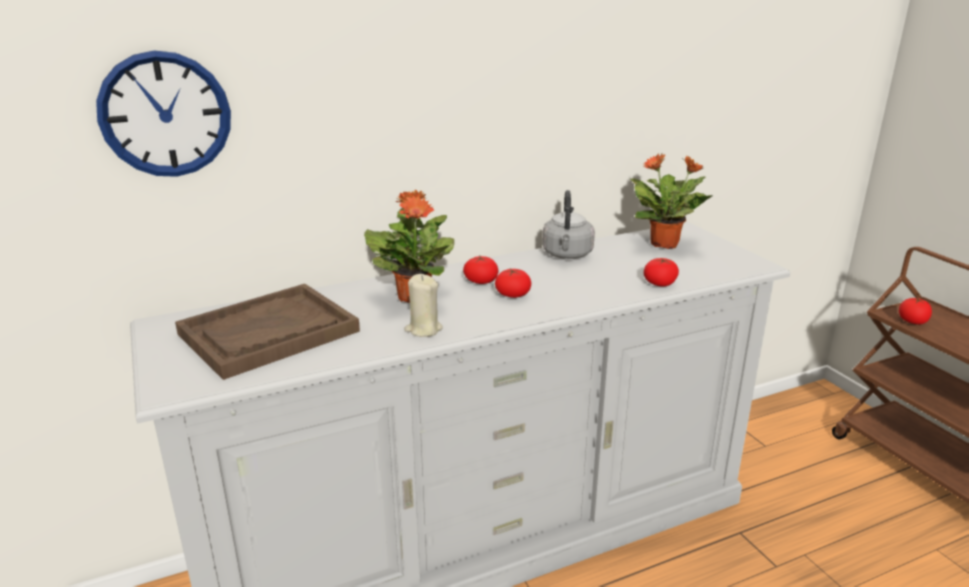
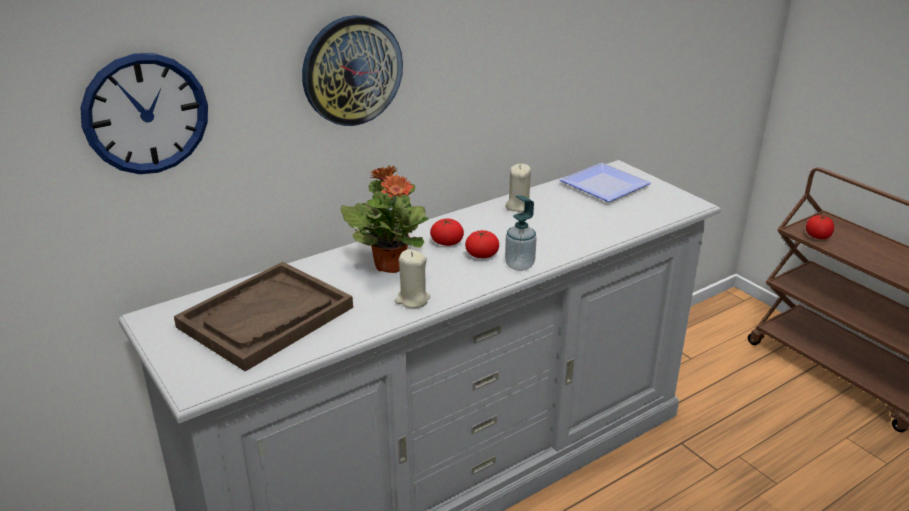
camera: 10 degrees left, 5 degrees up
(389, 94) = (352, 70): none -> wall clock
(549, 307) = (519, 265): none -> soap dispenser
(567, 255) = (518, 206): grey kettle -> beige candle
(660, 283) = (611, 231): tomato -> none
(665, 244) = (605, 187): potted plant -> plate

